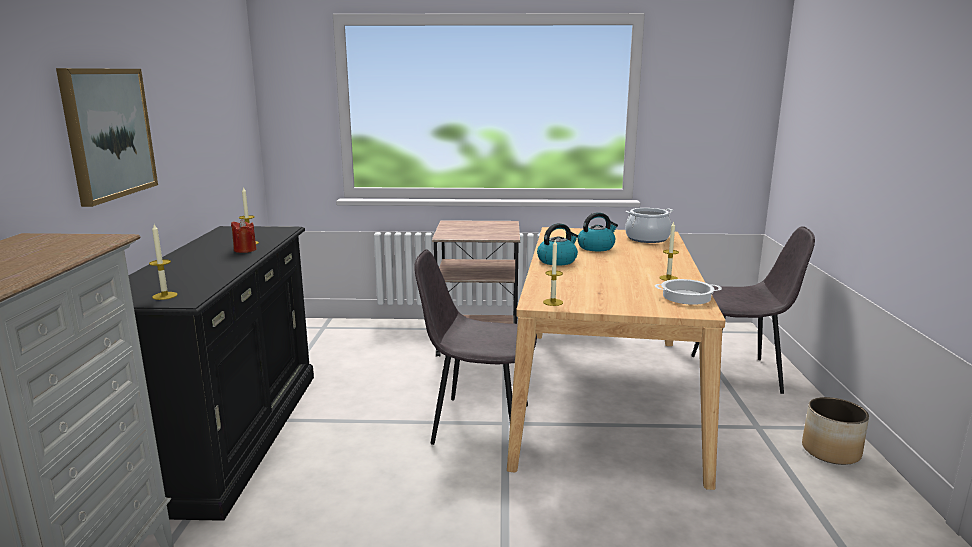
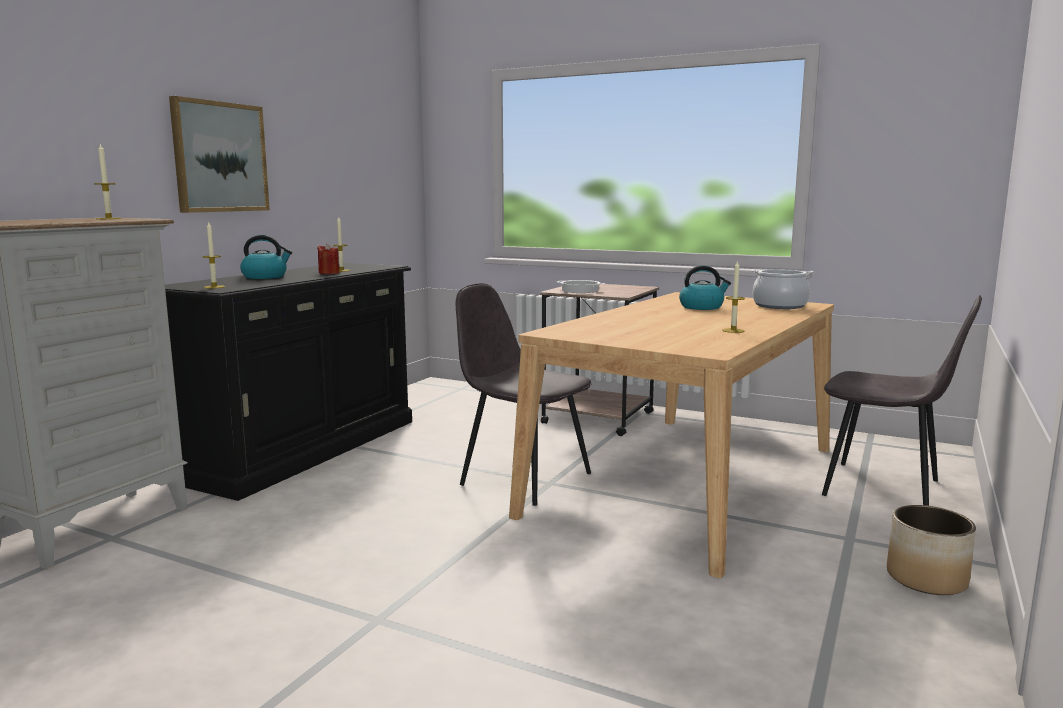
camera: 25 degrees right, 5 degrees down
(553, 302) = (564, 333): candle -> candle (109, 218)
(557, 261) = (635, 312): kettle -> kettle (265, 277)
(686, 297) = (720, 343): cooking pot -> cooking pot (579, 291)

